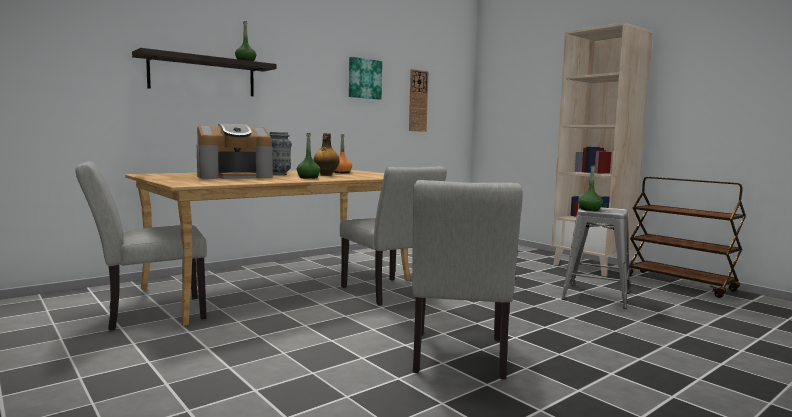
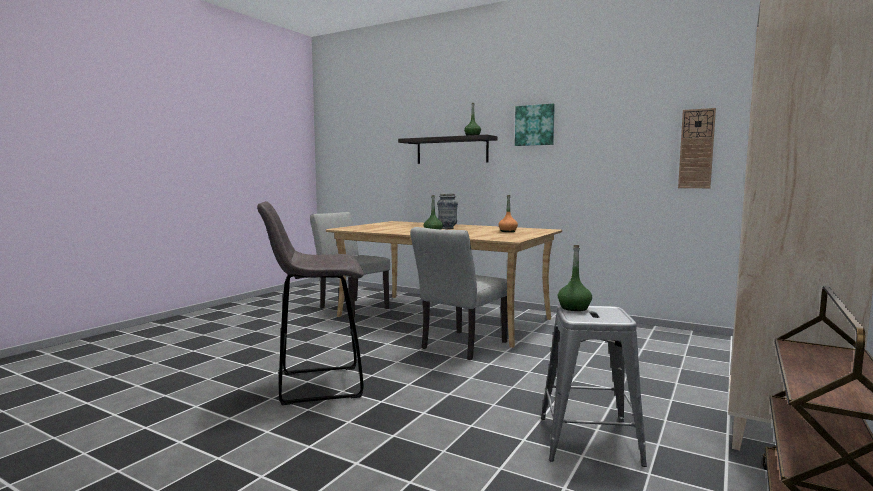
camera: 70 degrees right, 0 degrees up
(235, 176) = (409, 227): coffee machine -> none
(326, 175) = (469, 232): bottle -> none
(364, 78) = (608, 132): picture -> picture (535, 125)
(458, 358) = (317, 385): grey chair -> grey stool

